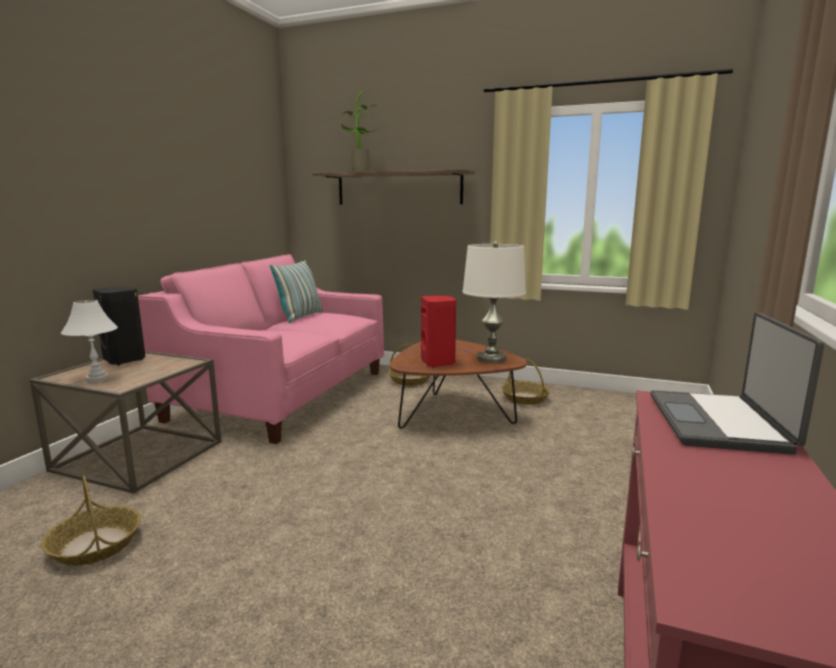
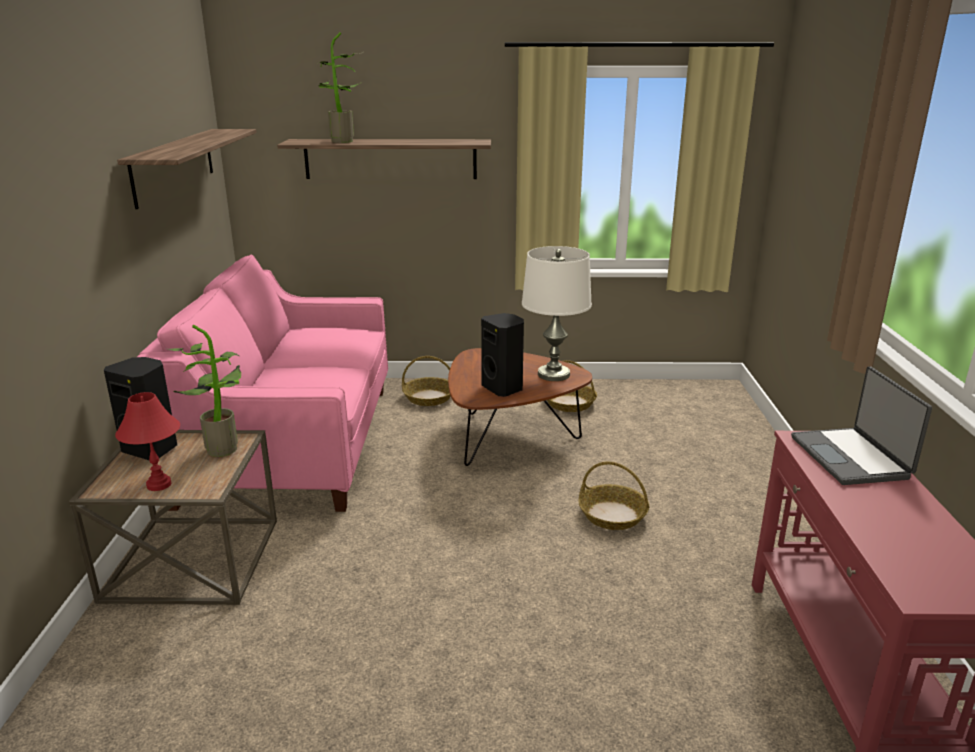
camera: 20 degrees left, 10 degrees up
(96, 545) = (261, 667): basket -> basket (613, 515)
(97, 379) = (158, 485): white table lamp -> red table lamp
(171, 365) = (223, 447): none -> potted plant
(226, 176) = (174, 165): none -> shelf
(300, 317) = (293, 341): pillow -> none
(438, 362) = (503, 388): red speaker -> black speaker

